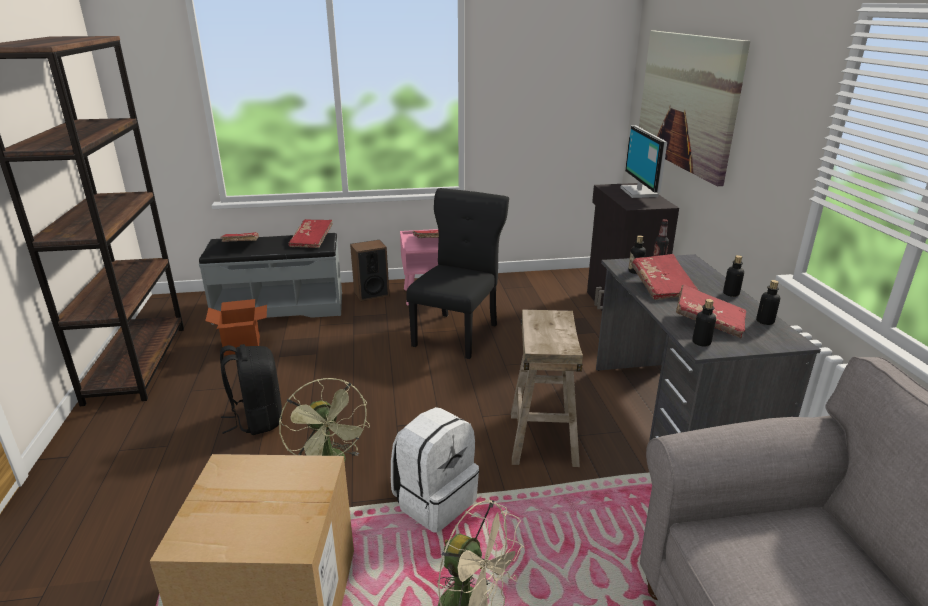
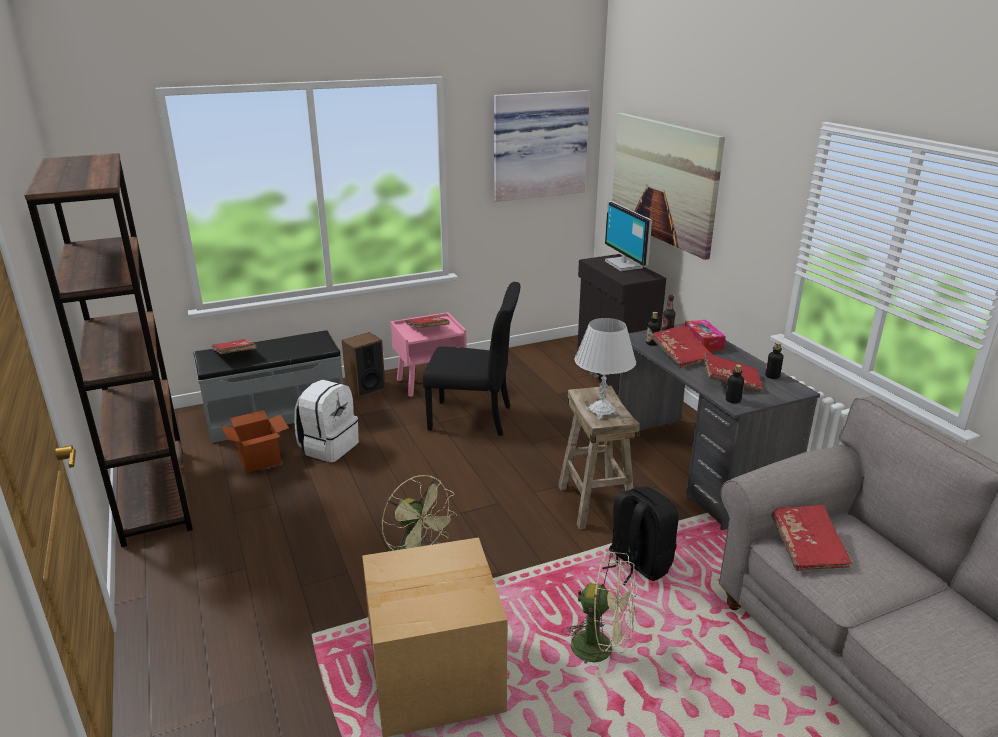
camera: 15 degrees left, 0 degrees up
(257, 419) = (322, 529): black backpack -> black backpack (637, 564)
(312, 241) = (309, 342): red book -> red book (807, 548)
(434, 500) = (527, 570): white backpack -> white backpack (329, 447)
(458, 334) = (474, 419): black chair -> black chair turned 90 degrees clockwise
(546, 337) = (601, 412): none -> white table lamp
(566, 65) = (538, 145): none -> picture
(696, 276) = (703, 342): none -> tissue box
(731, 294) = (737, 355): bottle -> none

